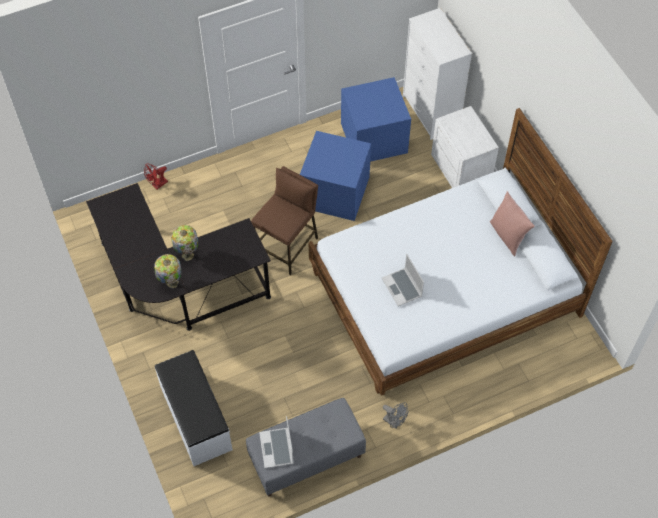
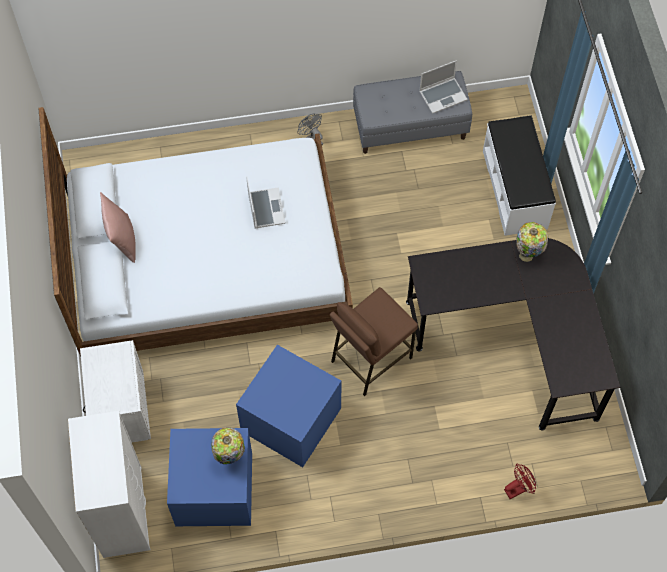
camera: 165 degrees left, 5 degrees up
(188, 254) = (502, 285): table lamp -> table lamp (229, 457)
(277, 449) = (443, 95): laptop -> laptop turned 60 degrees clockwise

